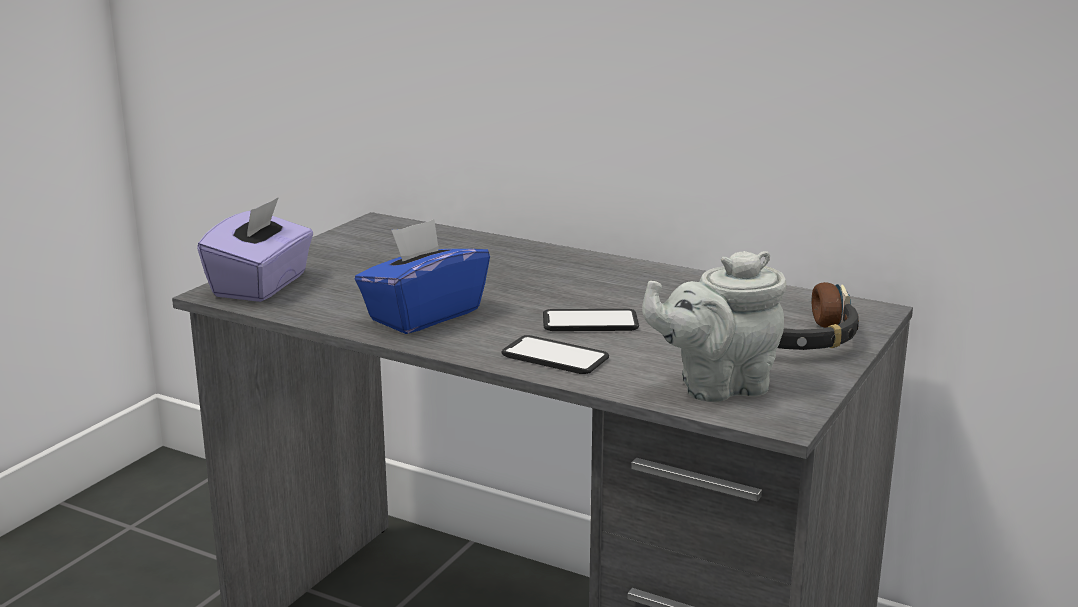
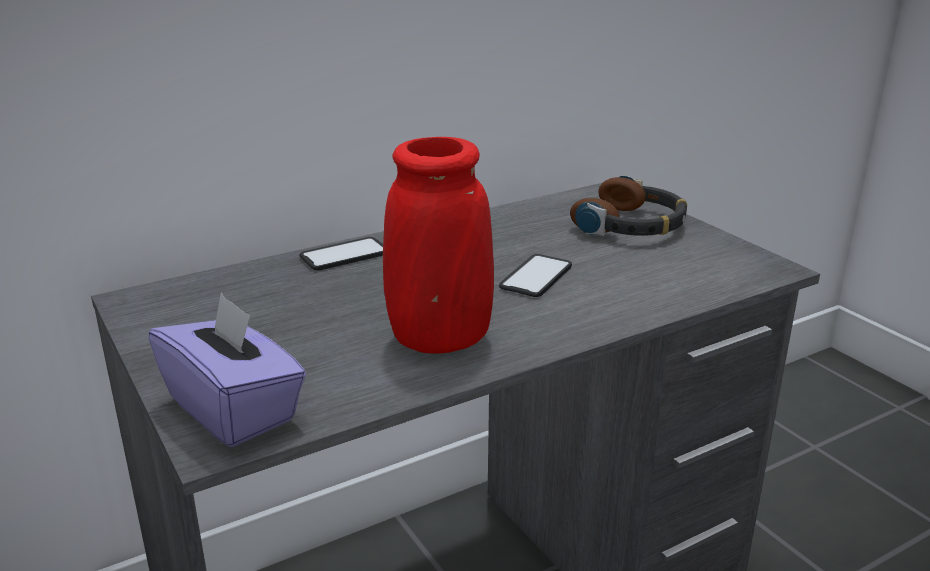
camera: 60 degrees left, 5 degrees up
(423, 315) = (439, 340): blue tissue box -> red vase
(555, 357) = (598, 309): phone -> phone (344, 255)
(716, 386) = (704, 270): grey teapot -> none

